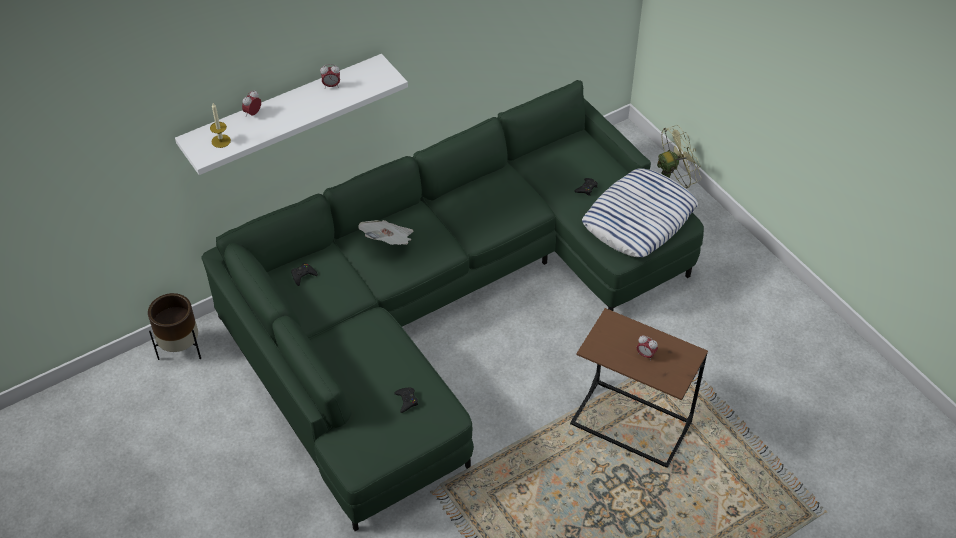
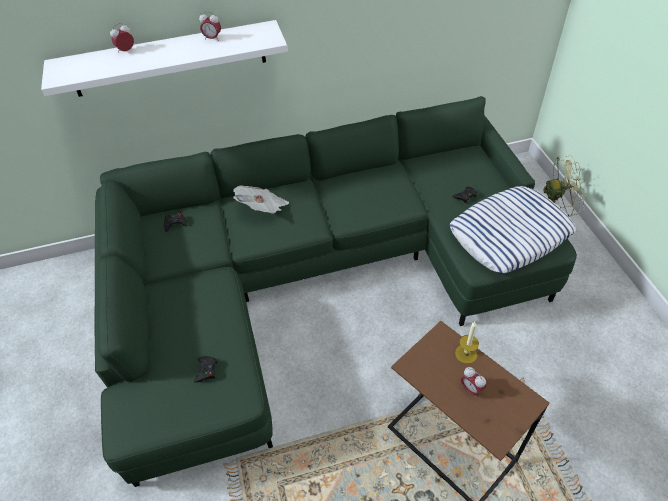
camera: 20 degrees right, 0 degrees up
(181, 349) = (85, 267): brown planter -> none
(221, 141) = (80, 68): candle -> candle (466, 354)

